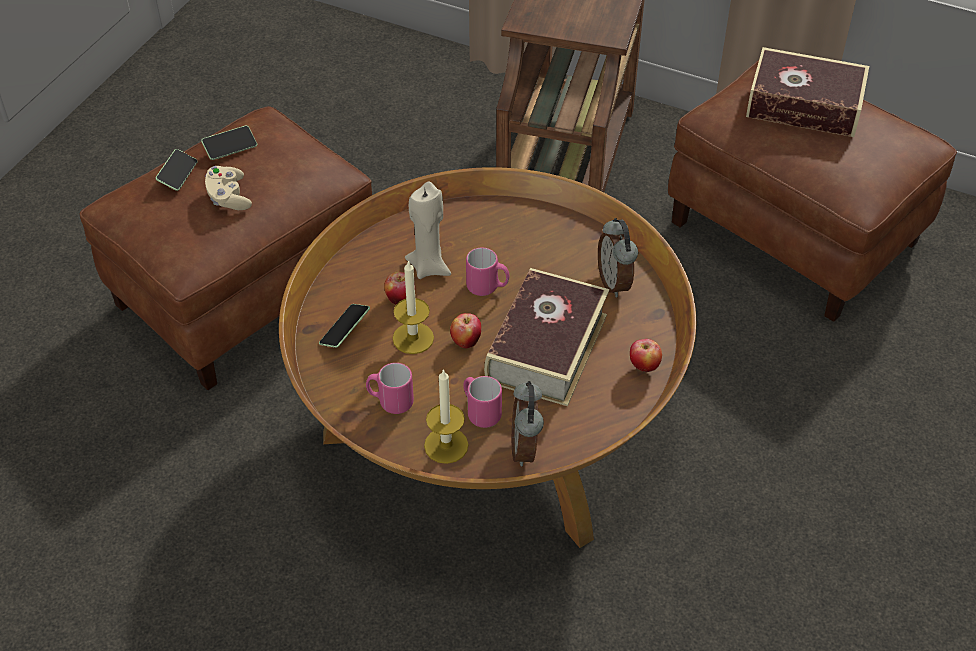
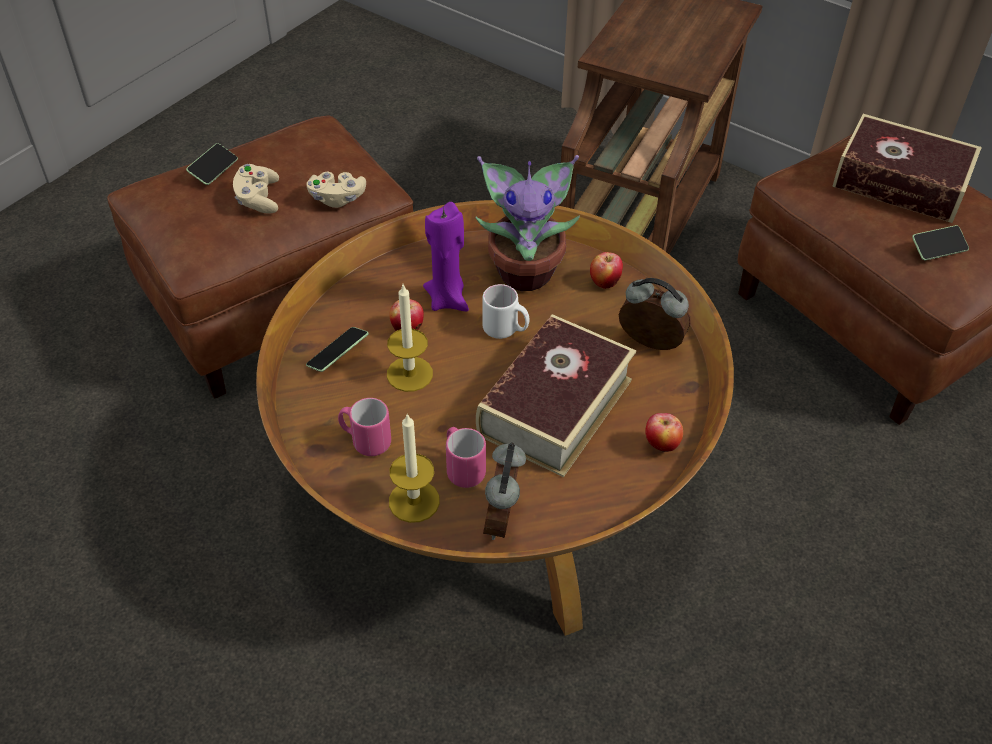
camera: 10 degrees right, 0 degrees up
(230, 148) = (275, 150): phone -> phone (937, 249)
(303, 187) = (337, 198): none -> beige game controller
(429, 267) = (447, 299): beige candle -> purple candle
(466, 341) = (467, 386): apple -> apple (604, 282)
(487, 287) = (506, 330): pink mug -> white mug
(492, 231) = (526, 270): none -> potted plant
(615, 282) = (649, 345): alarm clock -> alarm clock turned 120 degrees clockwise

